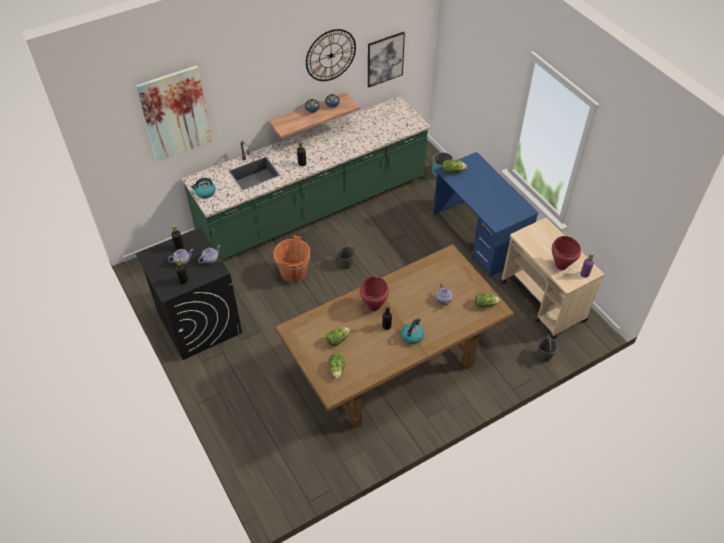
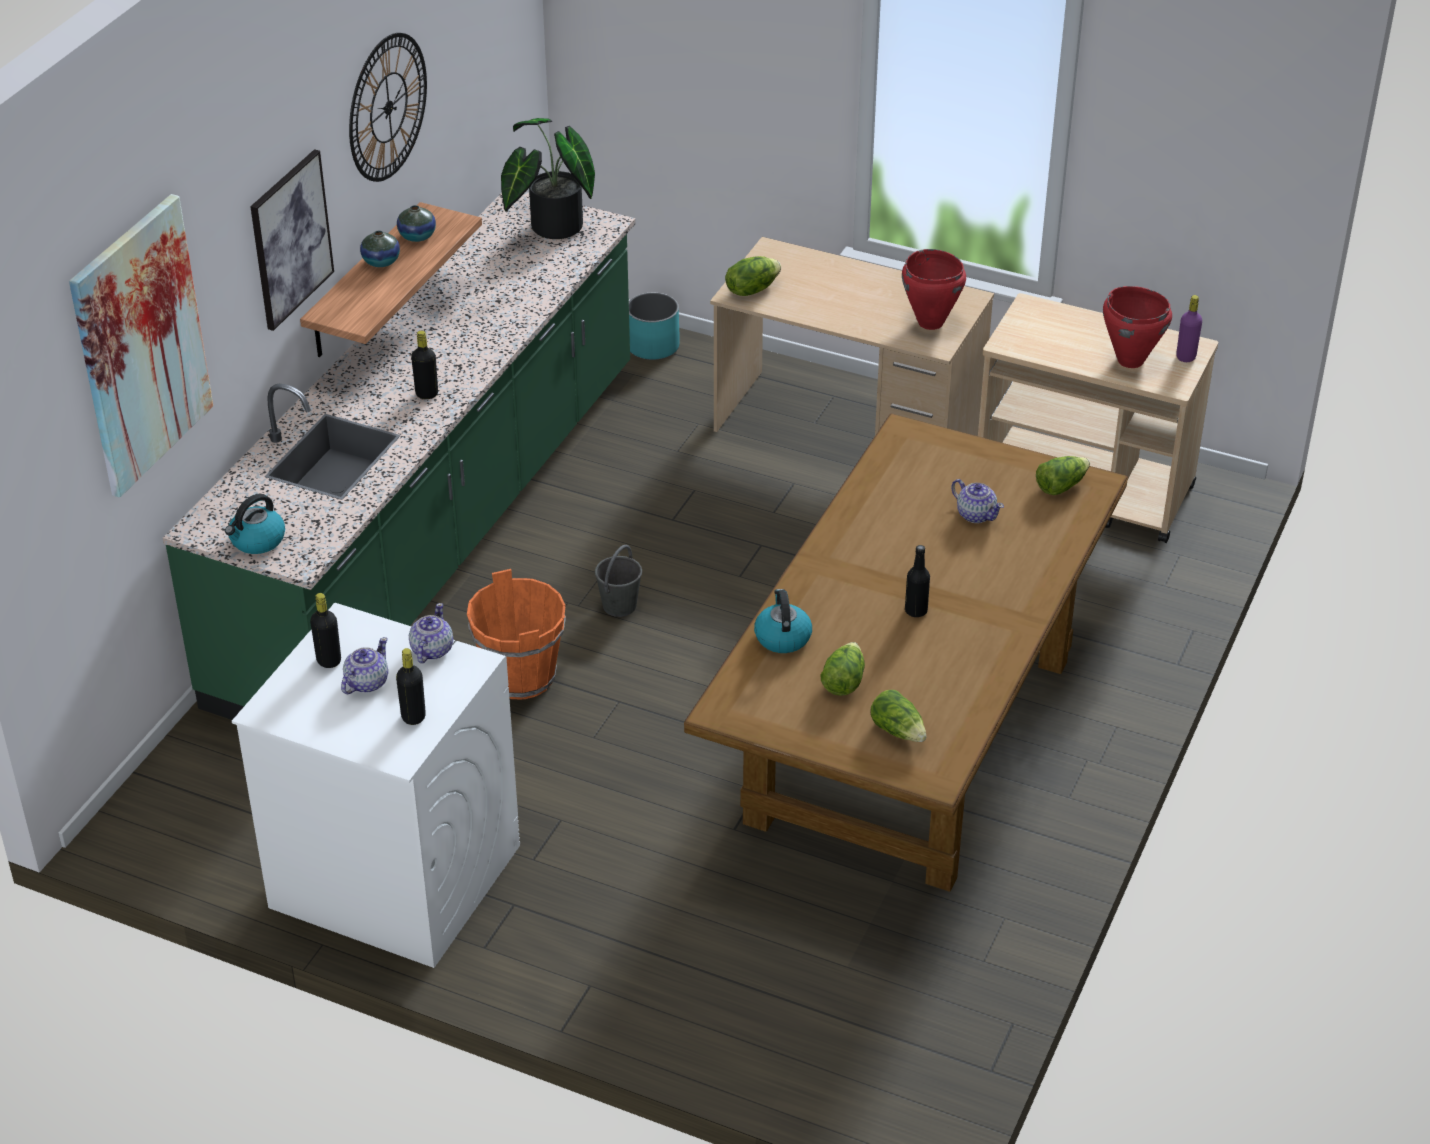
camera: 35 degrees left, 10 degrees down
(199, 322) = (394, 876): black washing machine -> white washing machine
(373, 306) = (852, 590): red cooking pot -> red cooking pot (930, 323)
(385, 59) = (473, 94): picture -> picture (290, 239)
(399, 118) = (550, 227): none -> potted plant
(412, 336) = (982, 603): kettle -> kettle (782, 637)
(478, 236) = (847, 432): blue desk -> beige desk
(544, 356) = (1178, 580): grey bucket -> none

